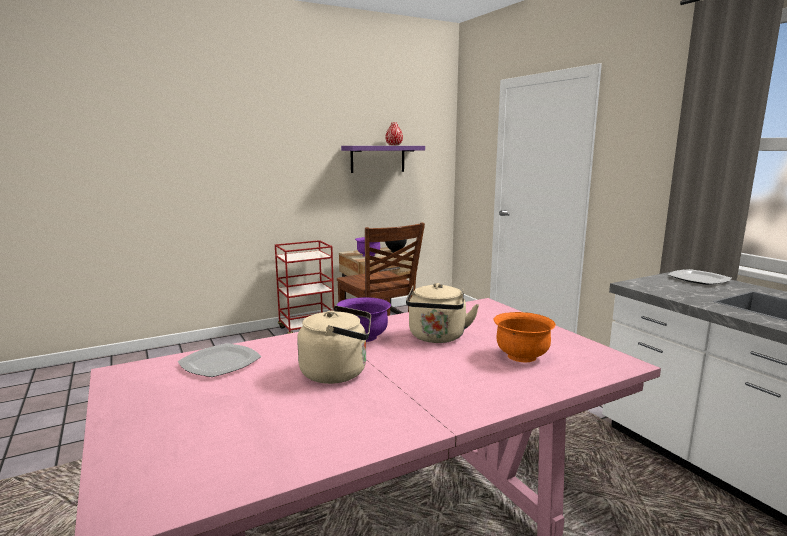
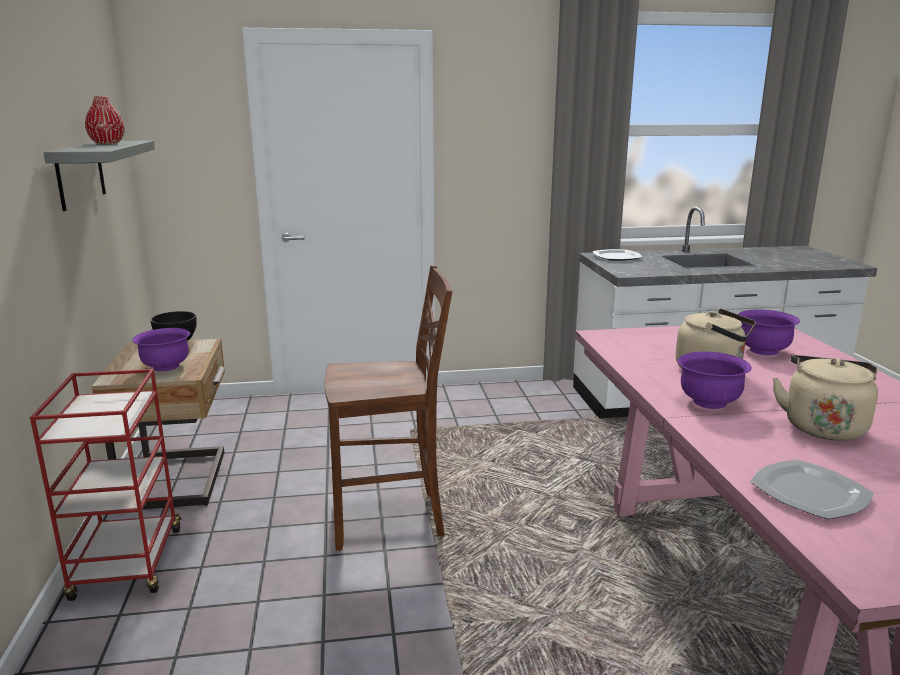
camera: 70 degrees left, 5 degrees up
(377, 159) = (80, 174): purple shelf -> grey shelf
(522, 356) = (763, 351): orange bowl -> purple bowl

